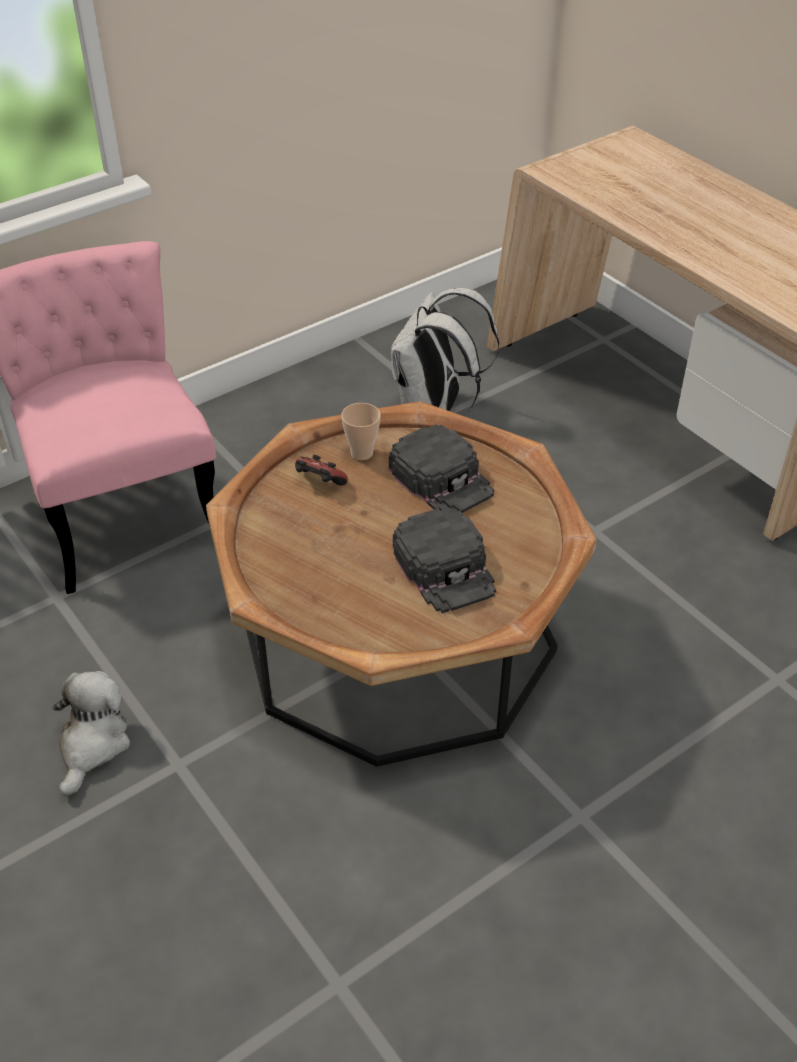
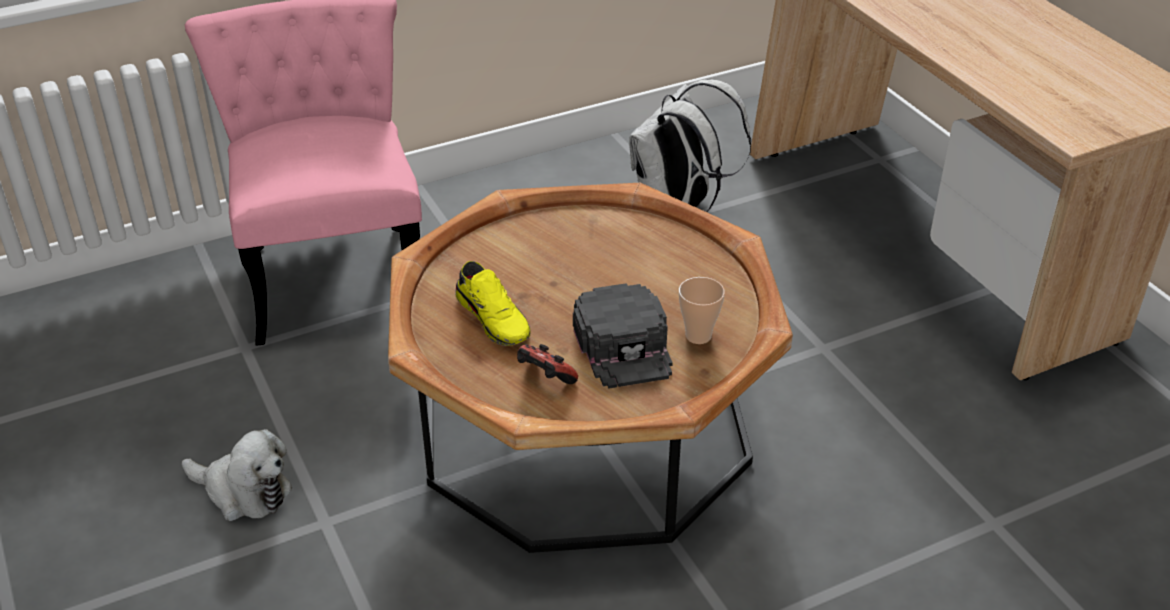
camera: 10 degrees right, 5 degrees down
(92, 745) = (244, 492): plush toy -> plush toy turned 90 degrees clockwise
(318, 555) = (495, 318): none -> yellow shoe
(319, 483) = (515, 250): game controller -> game controller (544, 378)
(361, 453) = (567, 227): cup -> cup (698, 336)
(442, 479) = (644, 260): black cap -> none

